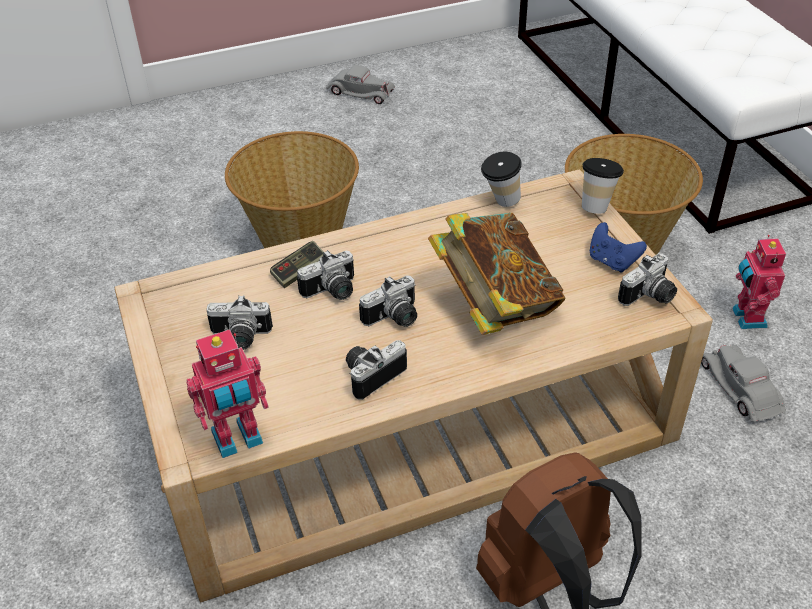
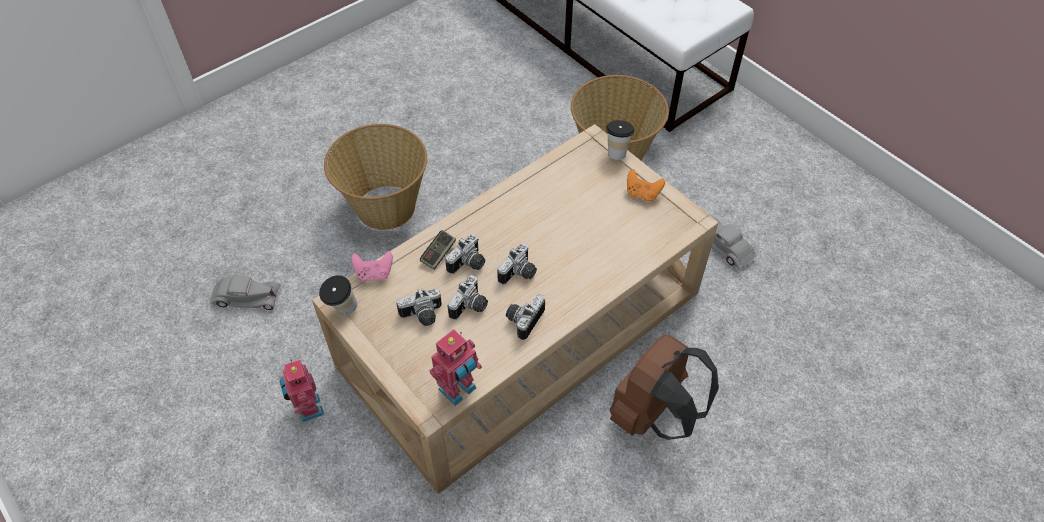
camera: 20 degrees left, 10 degrees up
(206, 274) = (374, 273): none -> pink game controller
(360, 92) = (373, 63): grey toy car -> grey toy car (246, 297)
(494, 305) = (580, 247): book -> none
(500, 202) = (552, 164): cup -> cup (342, 310)
(612, 261) = (642, 194): blue game controller -> orange game controller
(650, 297) = (675, 215): camera -> camera (471, 307)
(746, 318) = (712, 192): toy robot -> toy robot (308, 408)

